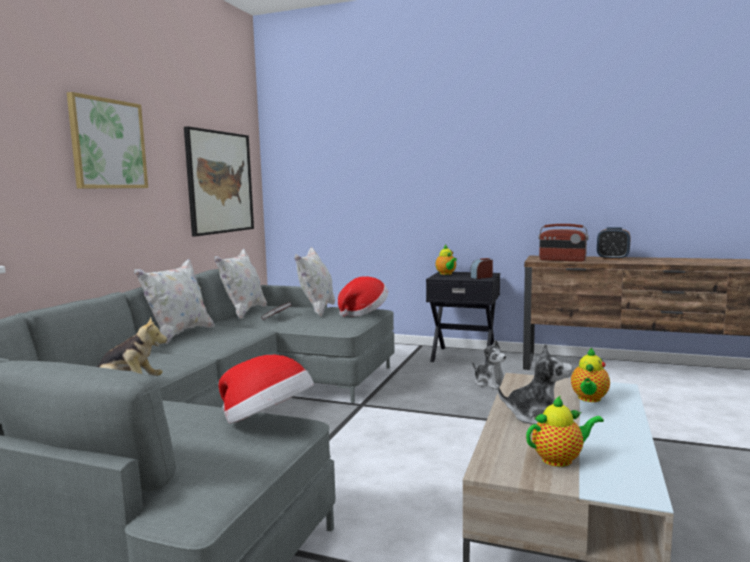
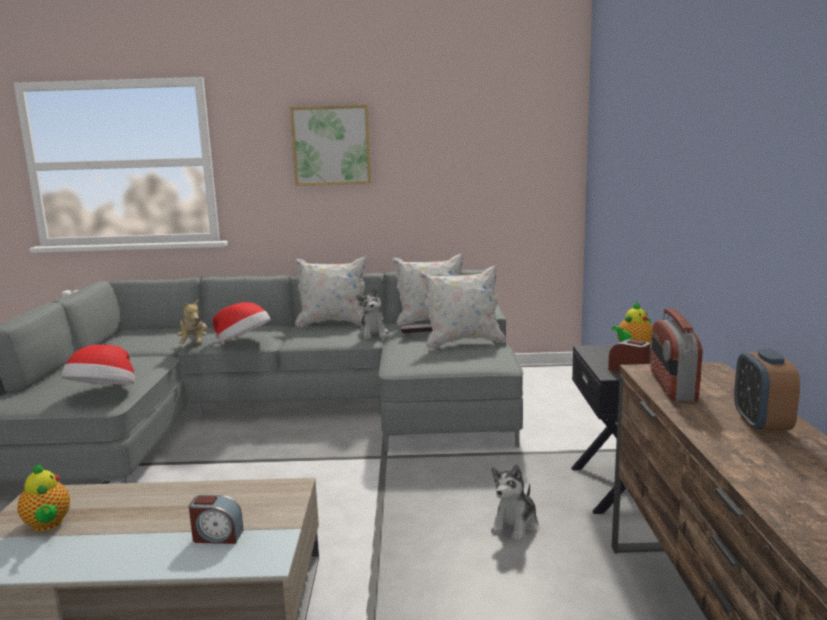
camera: 70 degrees right, 5 degrees up
(220, 182) = (492, 173): picture -> none
(363, 313) = (468, 361): hat -> hat (243, 343)
(536, 416) = (161, 506): plush toy -> plush toy (373, 334)
(589, 399) = (217, 536): teapot -> alarm clock

